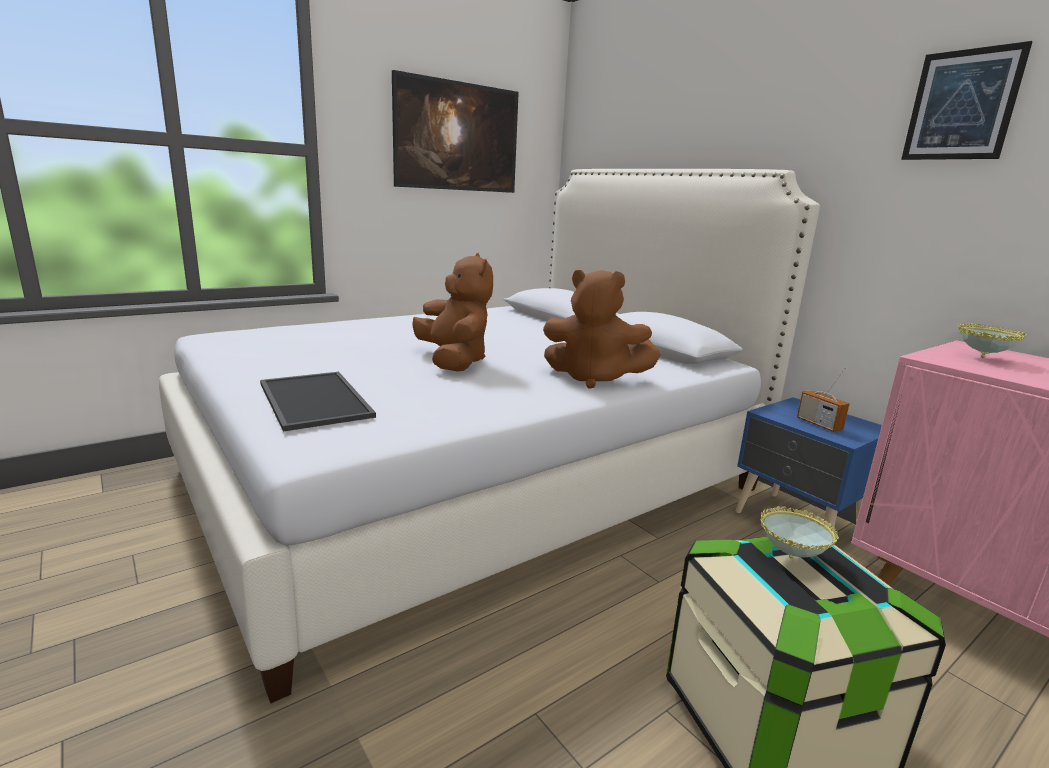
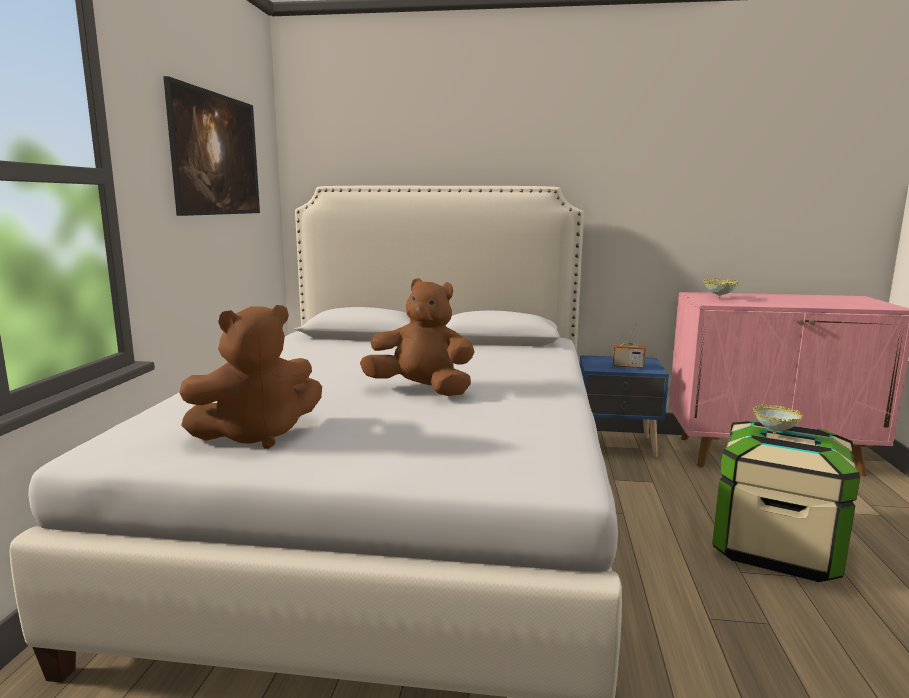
camera: 45 degrees left, 5 degrees down
(311, 399) = (445, 453): tray -> none
(594, 378) = (535, 371): brown plush toy -> brown plush toy (257, 435)
(962, 105) = (656, 146): picture -> none

